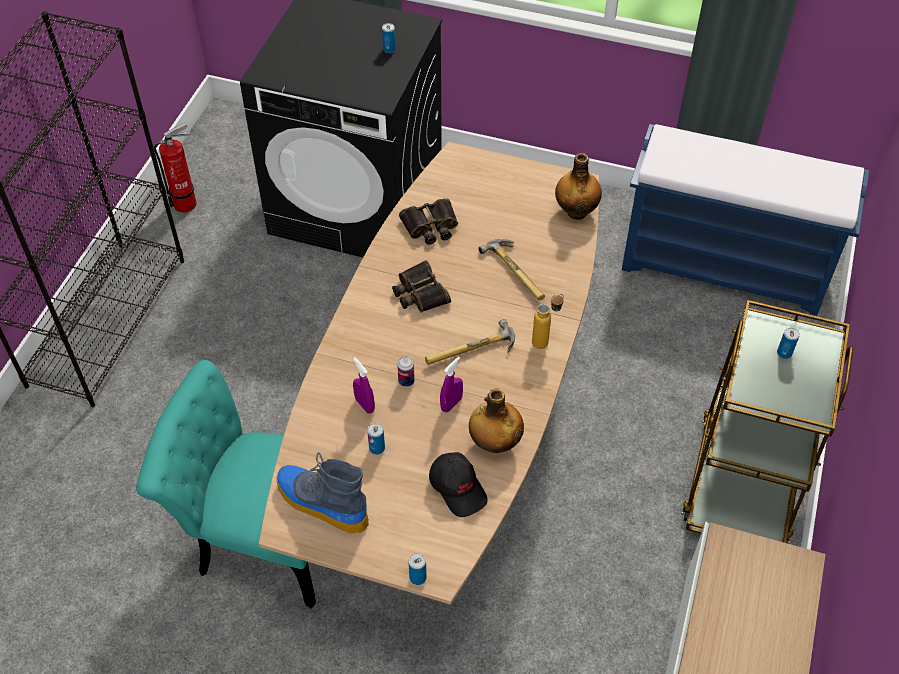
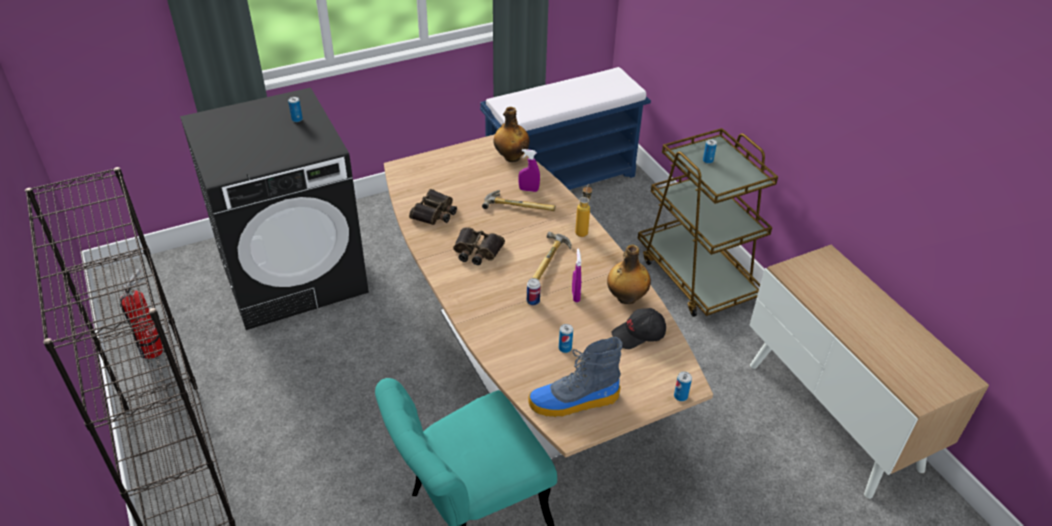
camera: 45 degrees left, 10 degrees down
(364, 405) = (525, 331): purple spray bottle -> purple spray bottle (528, 190)
(458, 488) = (638, 335): black cap -> black cap turned 150 degrees clockwise

